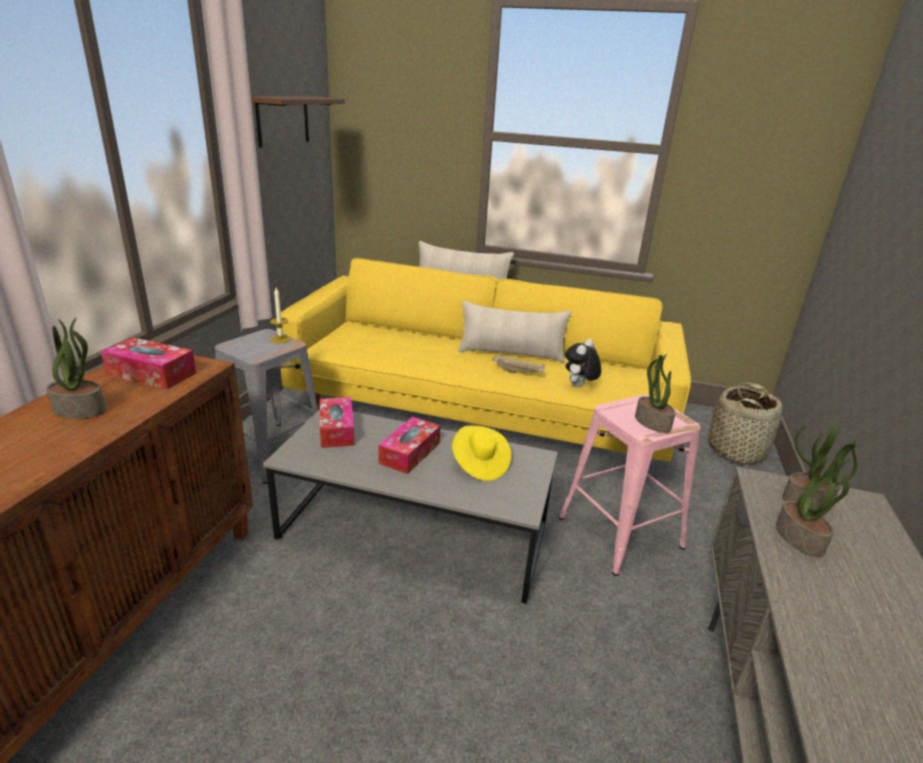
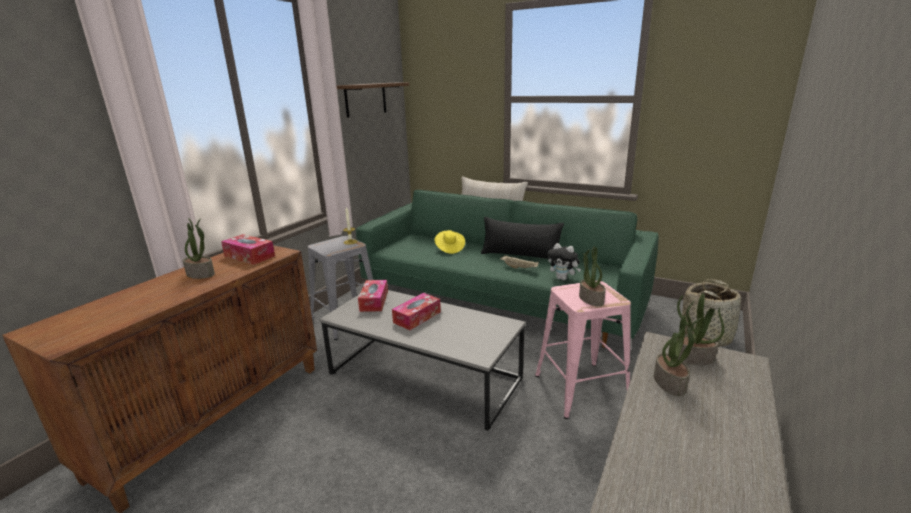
camera: 15 degrees right, 5 degrees down
(479, 410) = (500, 299): yellow sofa -> green sofa
(479, 464) = (463, 327): yellow hat -> yellow hat (449, 248)
(511, 354) = (520, 255): beige pillow -> black pillow
(579, 387) = (563, 278): plush toy -> plush toy turned 105 degrees counterclockwise

